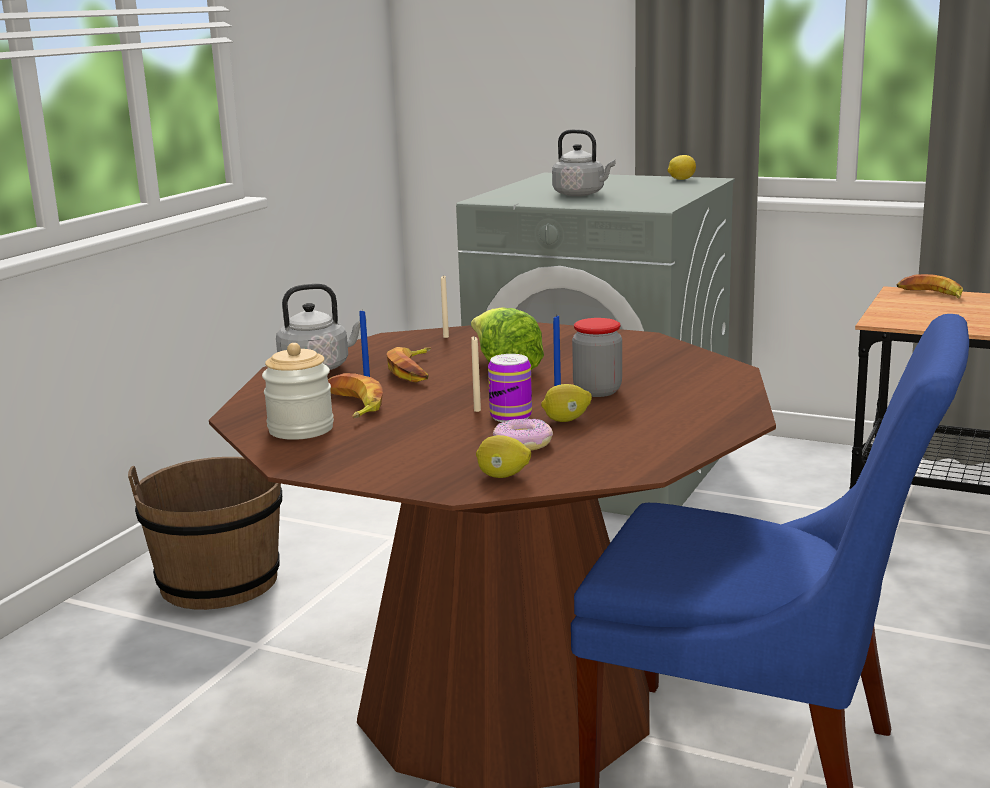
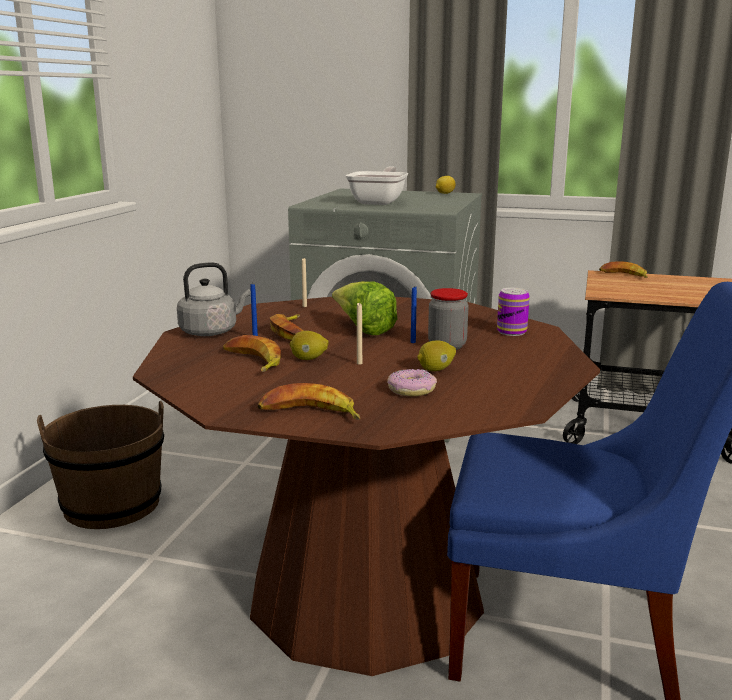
camera: 10 degrees left, 0 degrees up
(301, 429) = (217, 382): jar -> none
(390, 468) = (309, 414): none -> banana
(503, 476) = (410, 418): lemon -> lemon (308, 359)
(511, 416) = (389, 367): can -> can (511, 332)
(581, 194) = (379, 202): grey kettle -> frying pan

